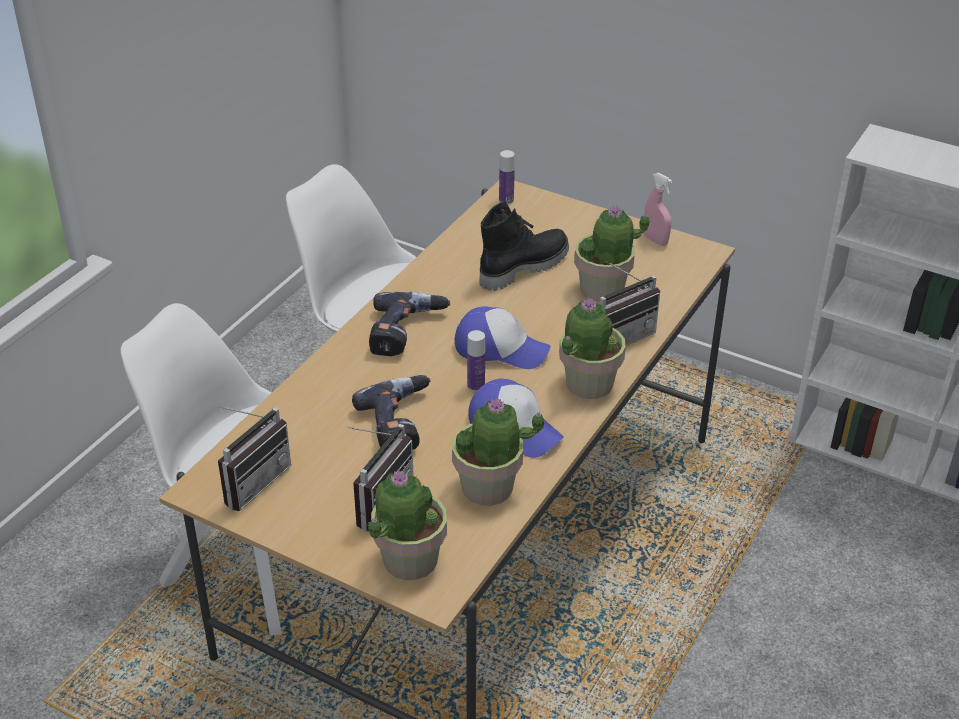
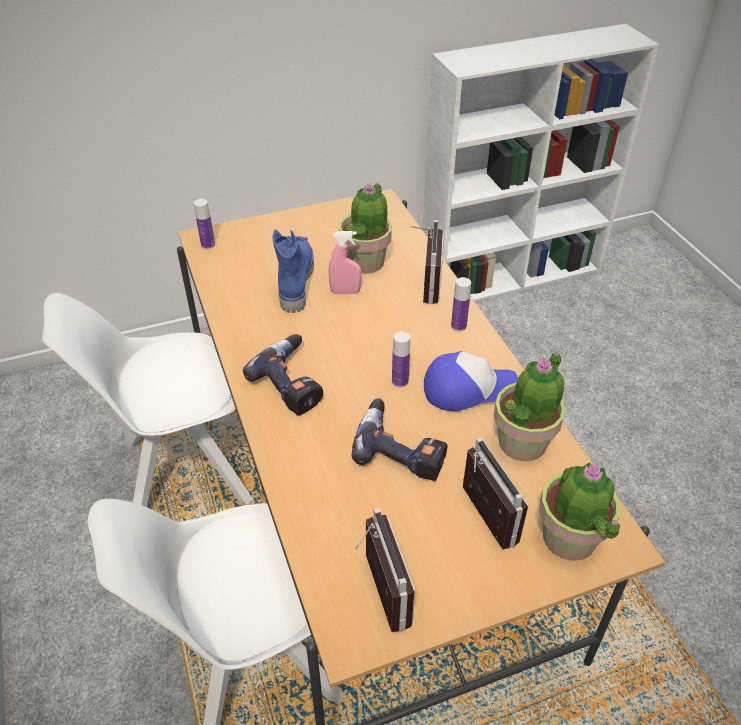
camera: 50 degrees left, 5 degrees up
(500, 348) = (372, 344): cap -> none
(523, 267) = (294, 281): black boot -> blue boot
(588, 384) = (458, 326): potted plant -> bottle
(655, 240) = (343, 211): pink spray bottle -> pink spray bottle (345, 292)

